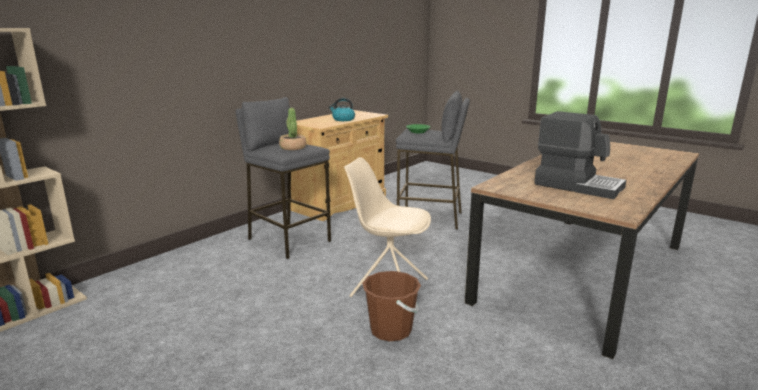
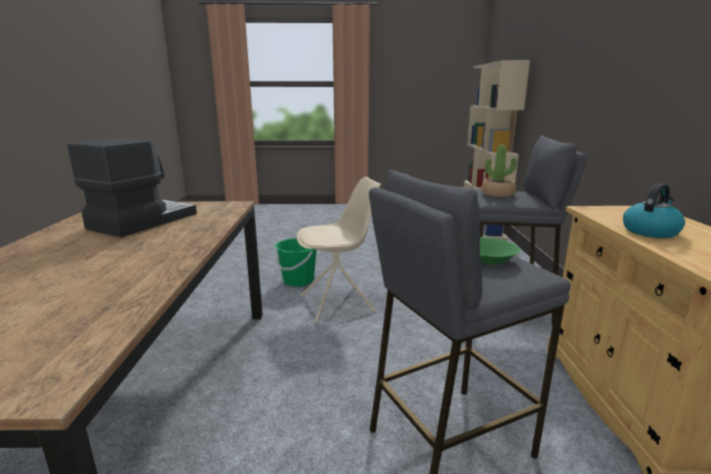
camera: 140 degrees right, 0 degrees up
(391, 330) = (298, 281): brown bucket -> green bucket
(578, 185) = (142, 221): coffee machine -> coffee machine turned 120 degrees clockwise

